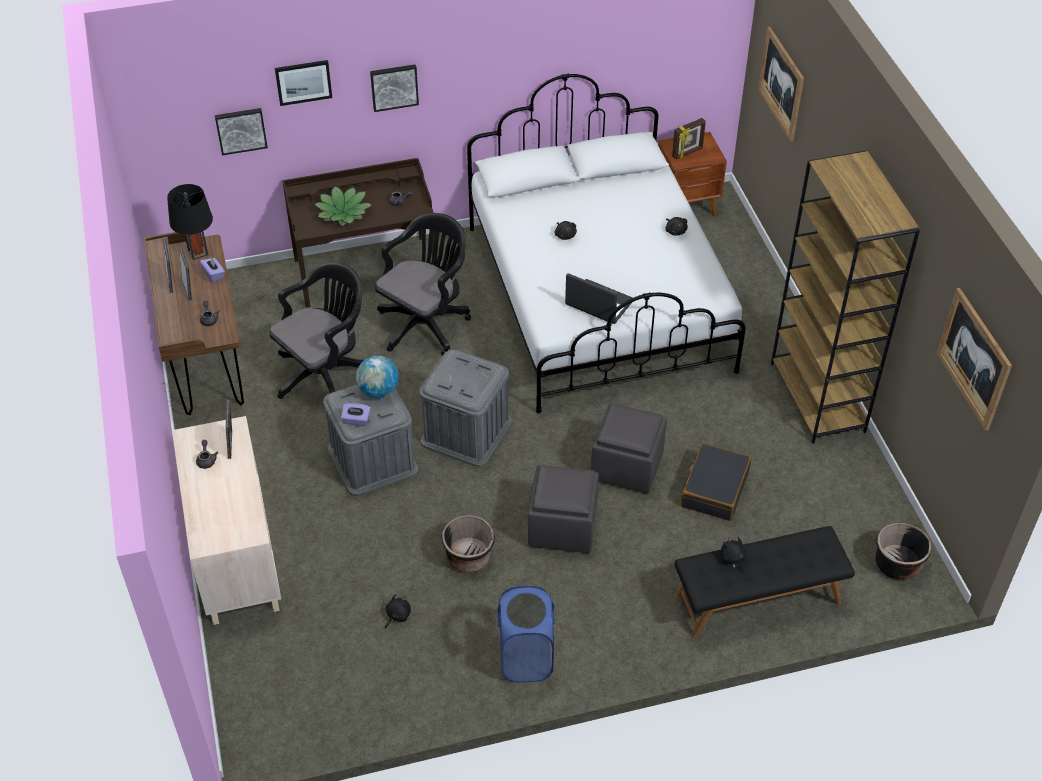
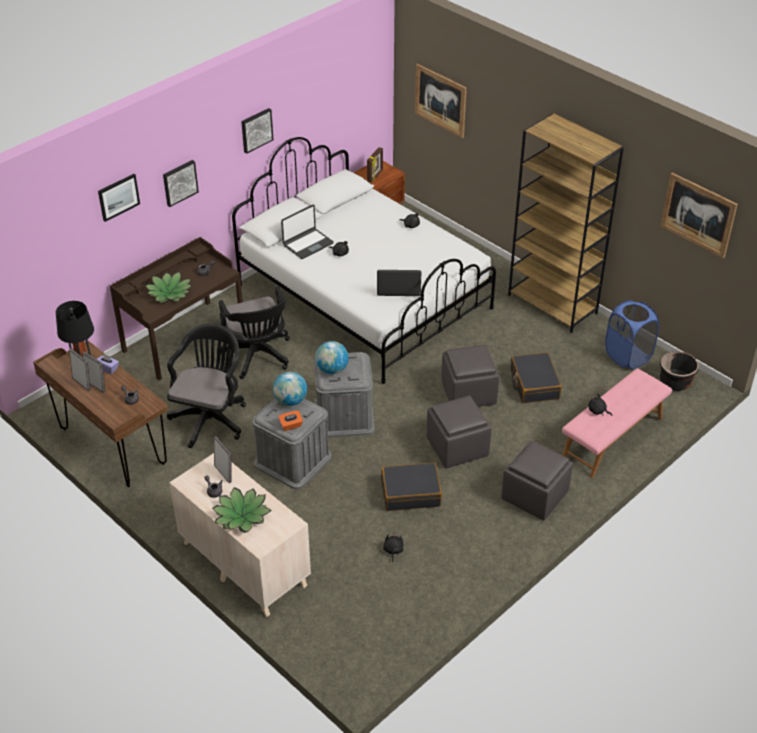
camera: 30 degrees left, 5 degrees down
(212, 501) = (242, 515): none -> potted plant
(241, 130) = (77, 251): picture -> picture (256, 130)
(356, 420) = (291, 425): purple tissue box -> orange tissue box
(426, 323) = (257, 357): black office chair -> black office chair turned 150 degrees clockwise
(451, 373) = (332, 370): none -> globe
(468, 557) = (410, 493): black planter -> black suitcase
(526, 659) = (500, 538): blue laundry basket -> blue laundry basket (628, 356)
(538, 210) = (307, 244): none -> laptop
(605, 628) = (535, 496): none -> grey ottoman
(758, 600) = (613, 438): black bench -> pink bench

